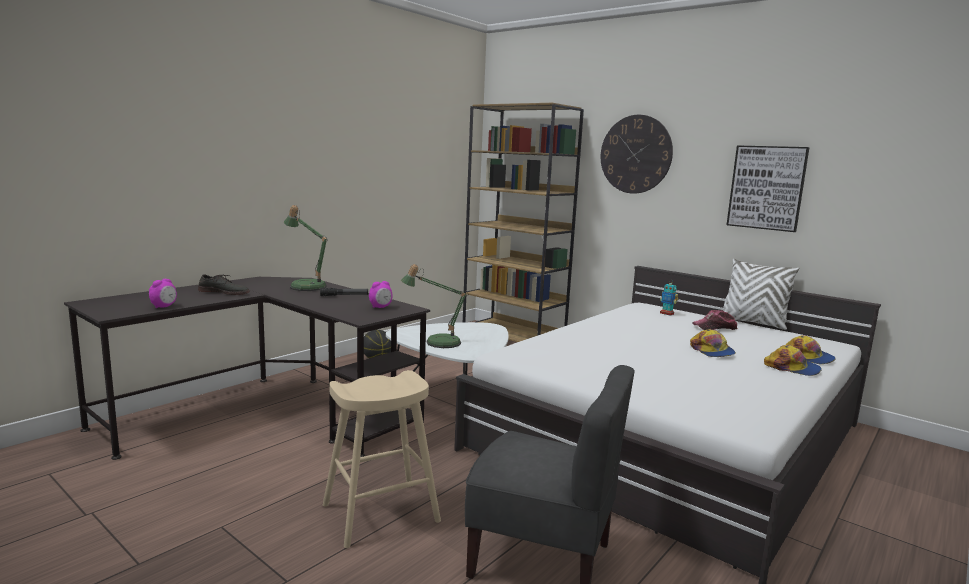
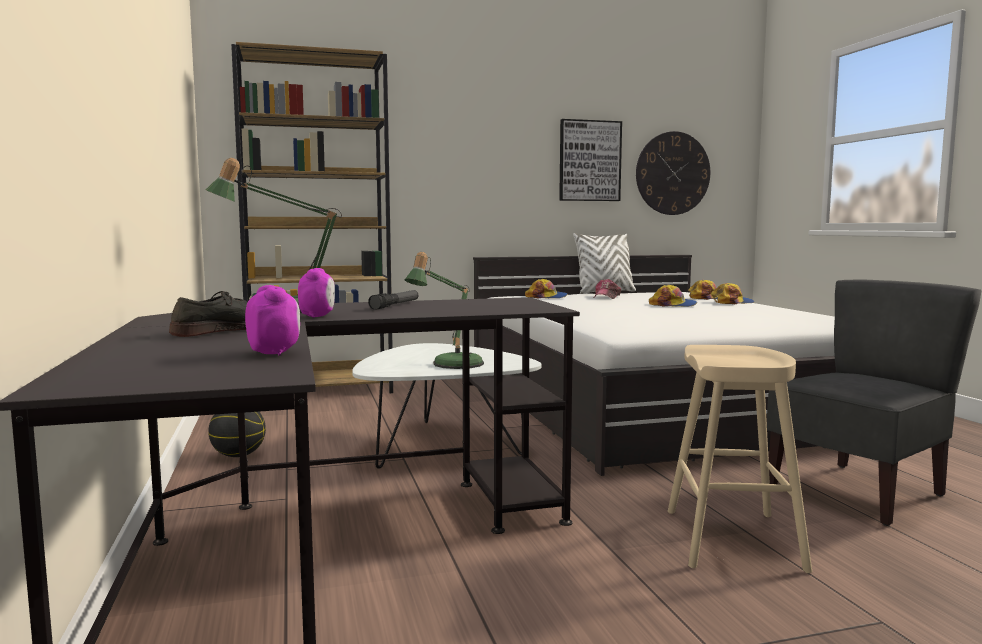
camera: 55 degrees left, 5 degrees down
(380, 307) = (493, 303): alarm clock -> alarm clock (318, 316)
(635, 154) = (451, 128): wall clock -> wall clock (672, 173)
(667, 313) = (547, 297): toy robot -> cap

